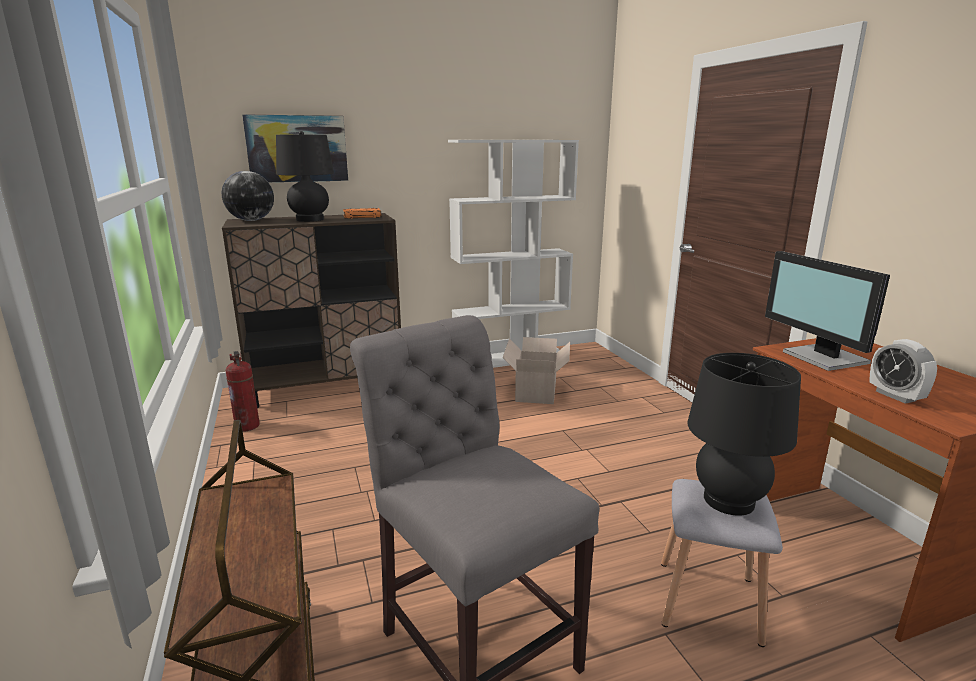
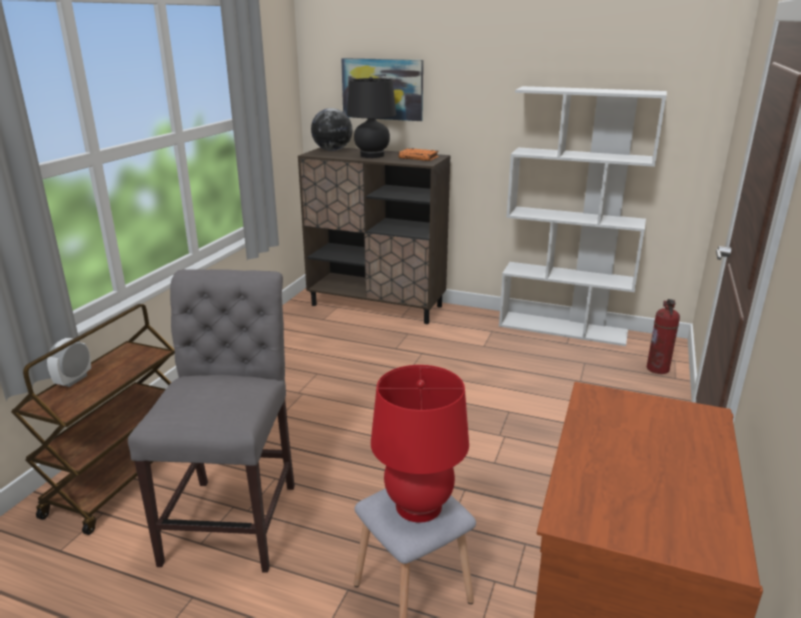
camera: 40 degrees right, 5 degrees up
(248, 426) = (292, 317): fire extinguisher -> fire extinguisher (658, 369)
(536, 390) = (541, 367): cardboard box -> none
(728, 501) = (418, 506): black table lamp -> red table lamp
(823, 358) = (616, 418): monitor -> none
(895, 396) = (582, 477): alarm clock -> alarm clock (74, 380)

